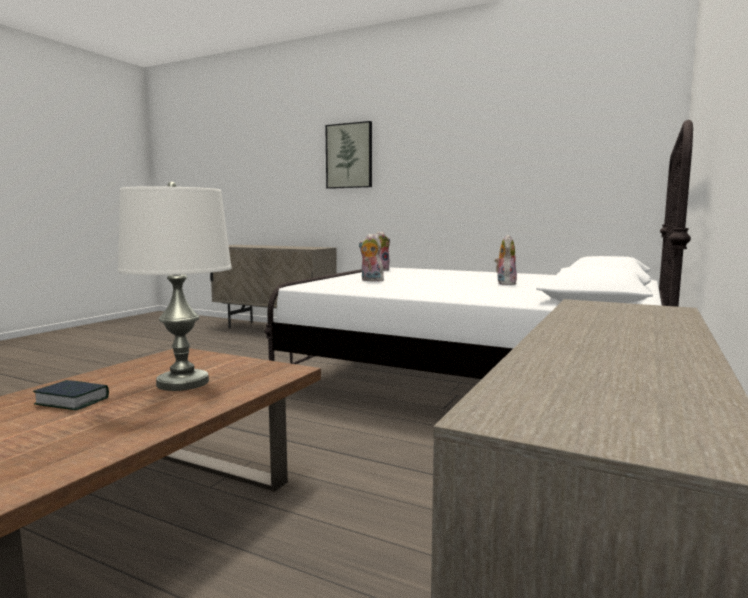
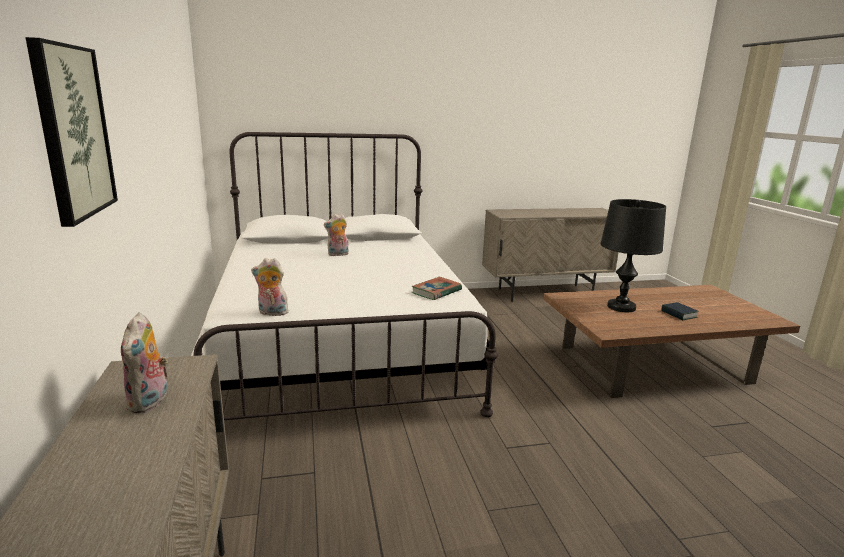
camera: 130 degrees left, 10 degrees up
(182, 383) = (621, 307): white table lamp -> black table lamp
(340, 285) = (436, 291): none -> book
(370, 280) = (387, 291): plush toy -> plush toy (150, 402)

